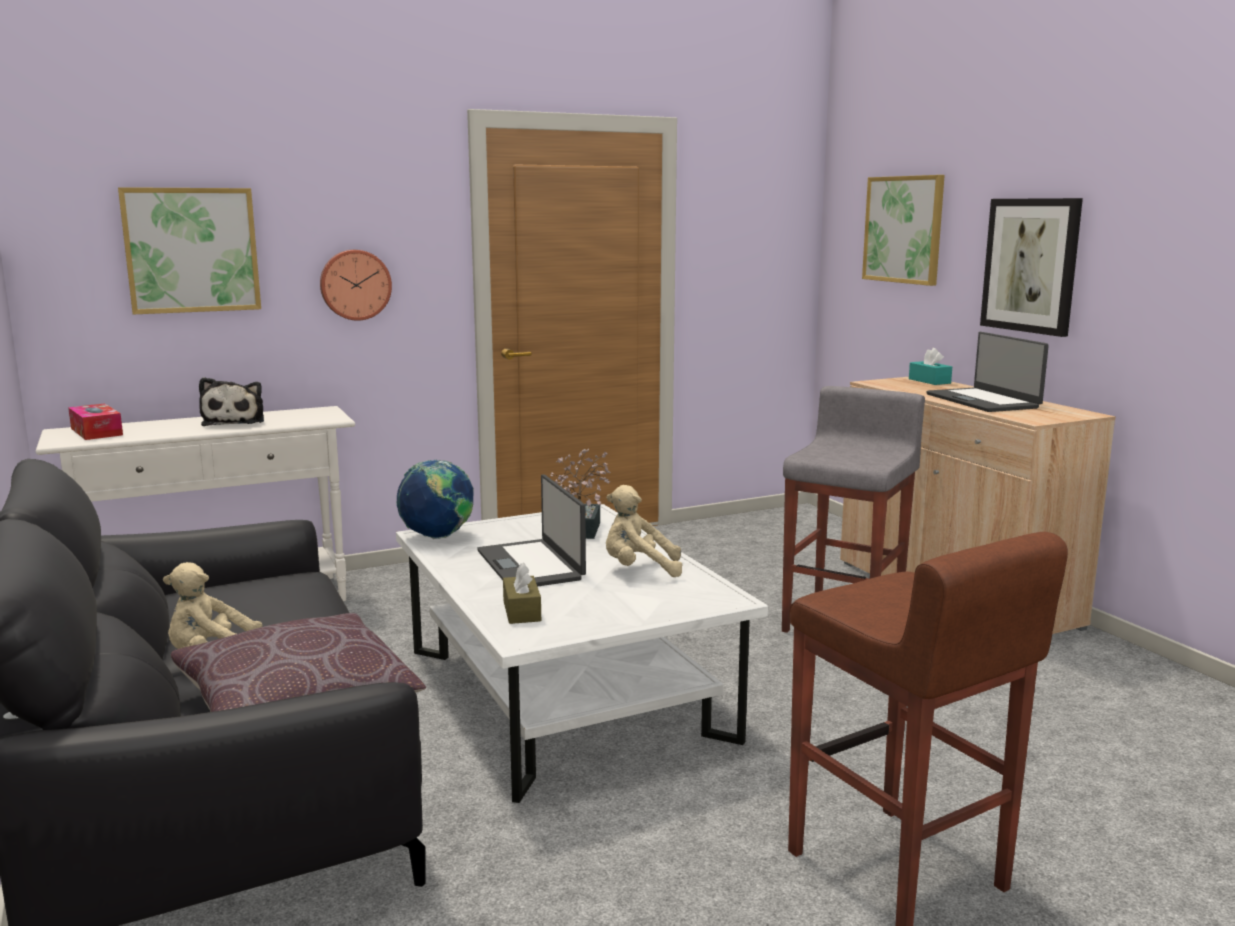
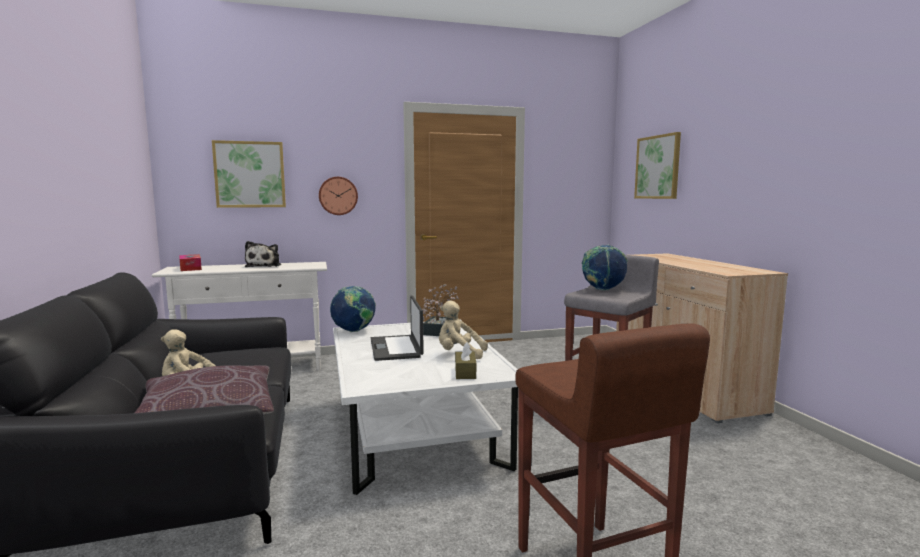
camera: 10 degrees right, 5 degrees down
(522, 611) = (373, 372): brown tissue box -> brown tissue box (465, 372)
(839, 448) = (602, 290): none -> globe
(929, 381) = (670, 255): turquoise tissue box -> none
(983, 401) = (700, 264): laptop -> none
(1031, 265) = (732, 181): picture -> none

